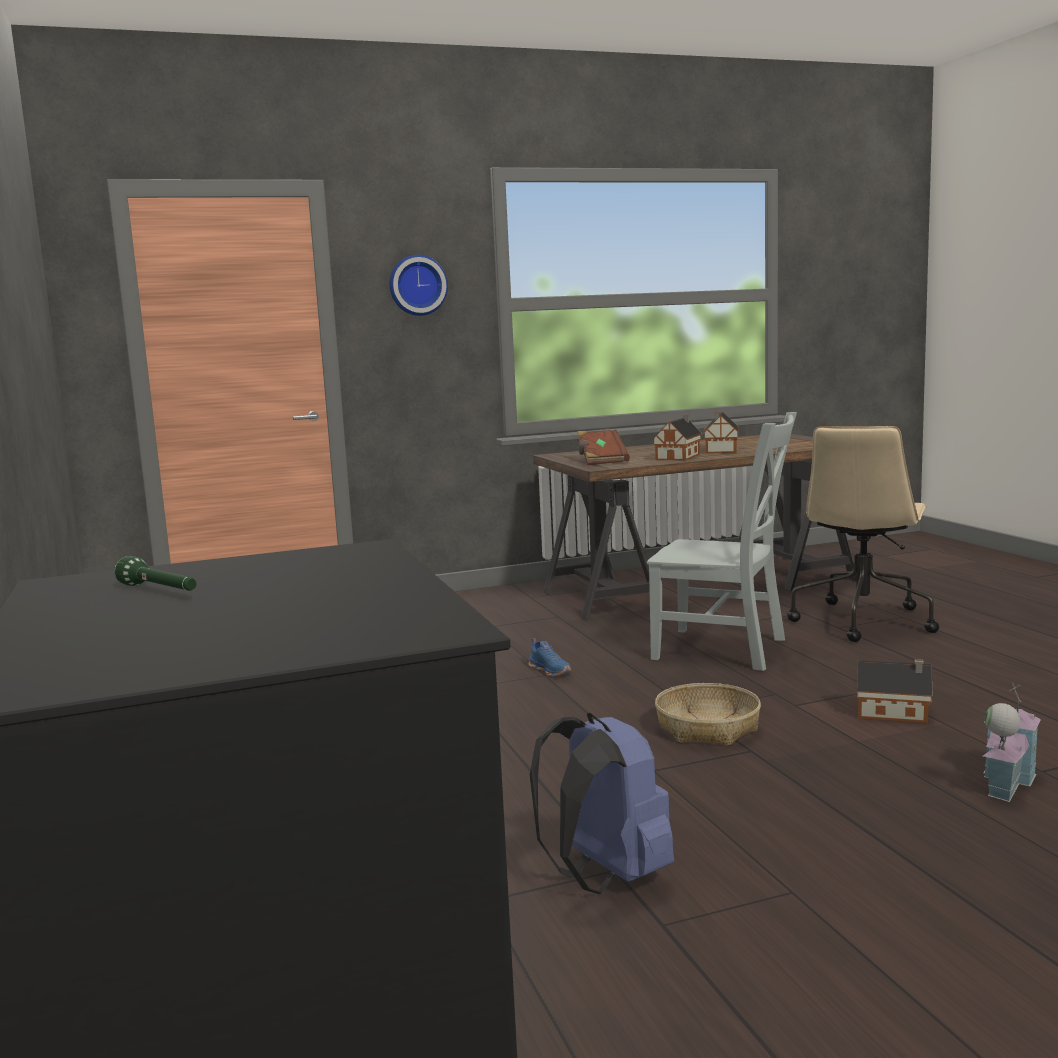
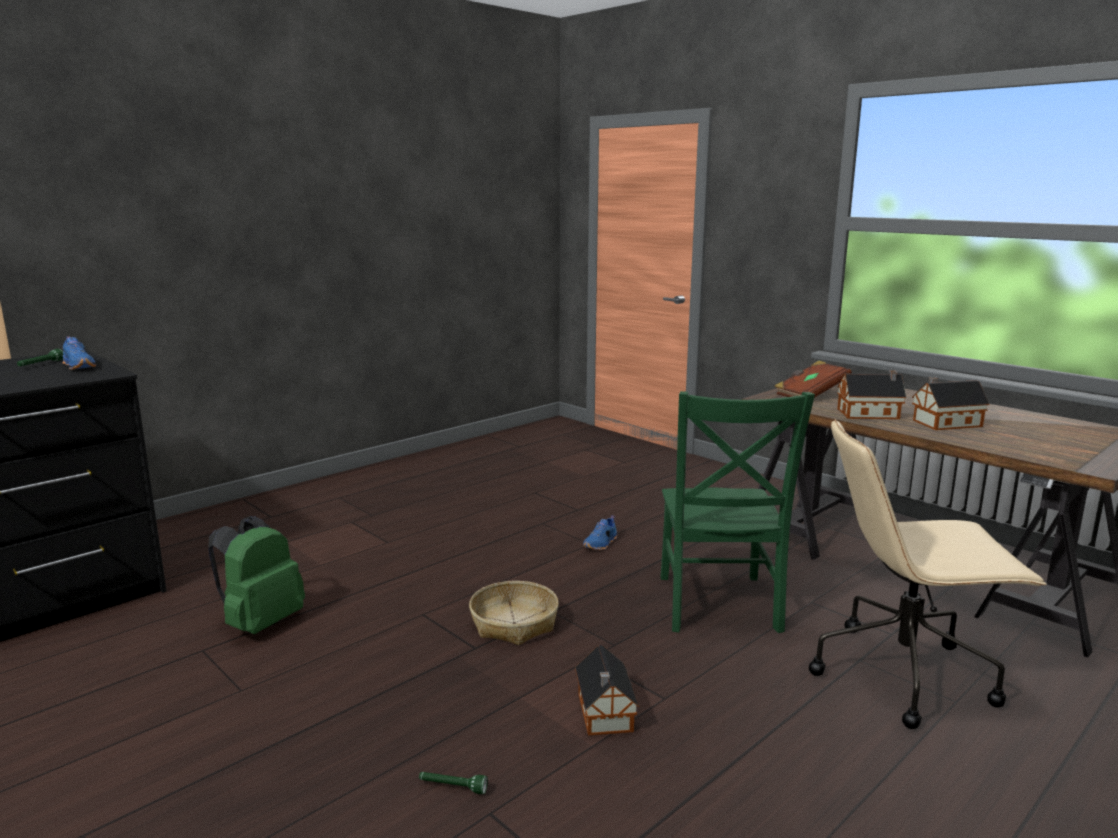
camera: 65 degrees right, 5 degrees up
(247, 567) = (80, 366): none -> blue shoe
(417, 285) = (768, 199): wall clock -> none
(605, 876) = (260, 623): blue backpack -> green backpack
(725, 650) = (717, 606): grey chair -> green chair
(1005, 782) = (452, 787): toy house -> green flashlight

